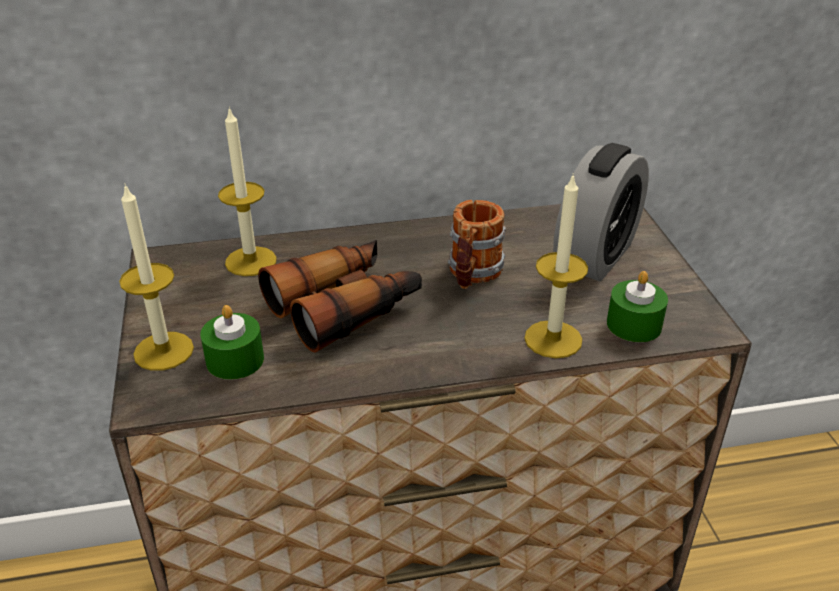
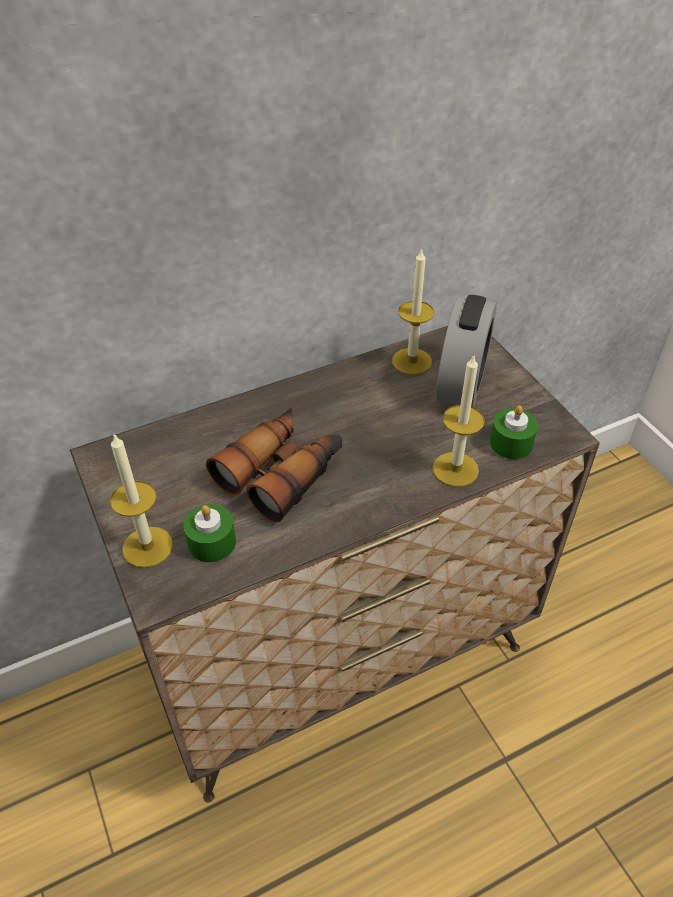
camera: 15 degrees left, 10 degrees up
(251, 261) = (182, 442): candle -> candle (411, 361)
(472, 275) = (372, 420): mug -> none

